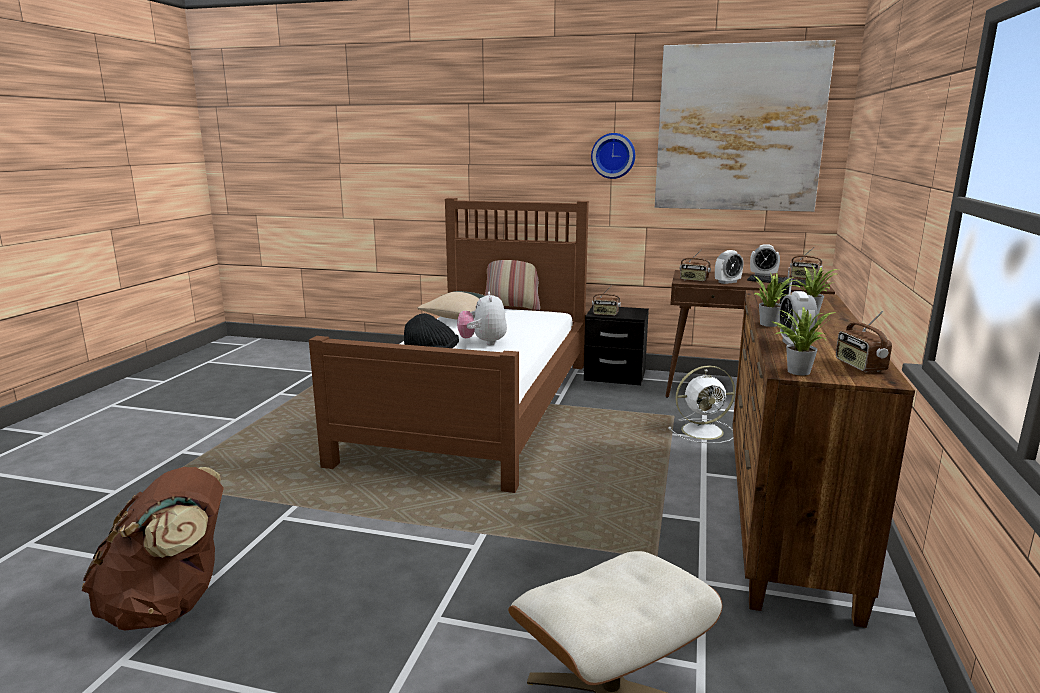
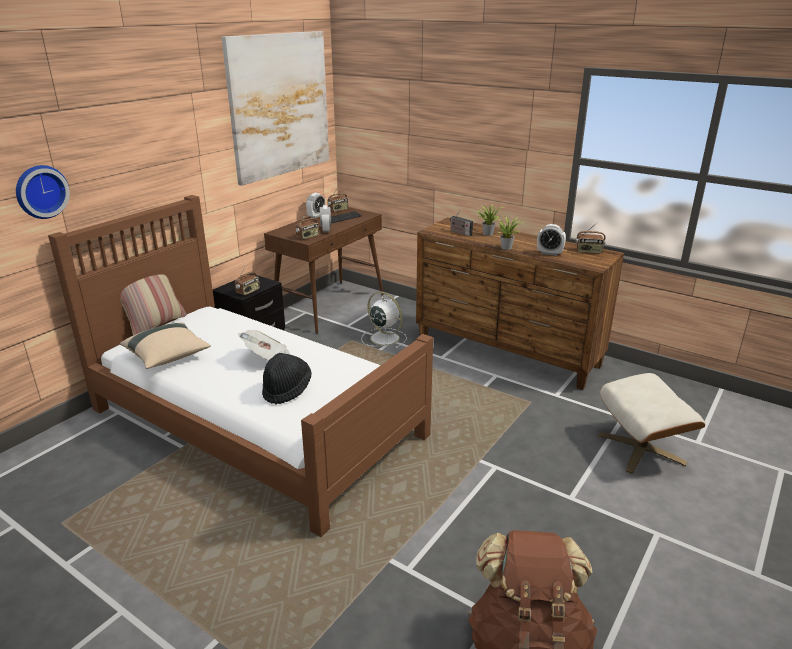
camera: 70 degrees left, 10 degrees up
(483, 343) = (268, 358): plush toy -> newspaper
(613, 155) = (200, 146): wall clock -> wall clock (40, 191)
(704, 431) = (383, 338): white fan -> white fan turned 60 degrees counterclockwise
(796, 371) = (593, 264): potted plant -> none

